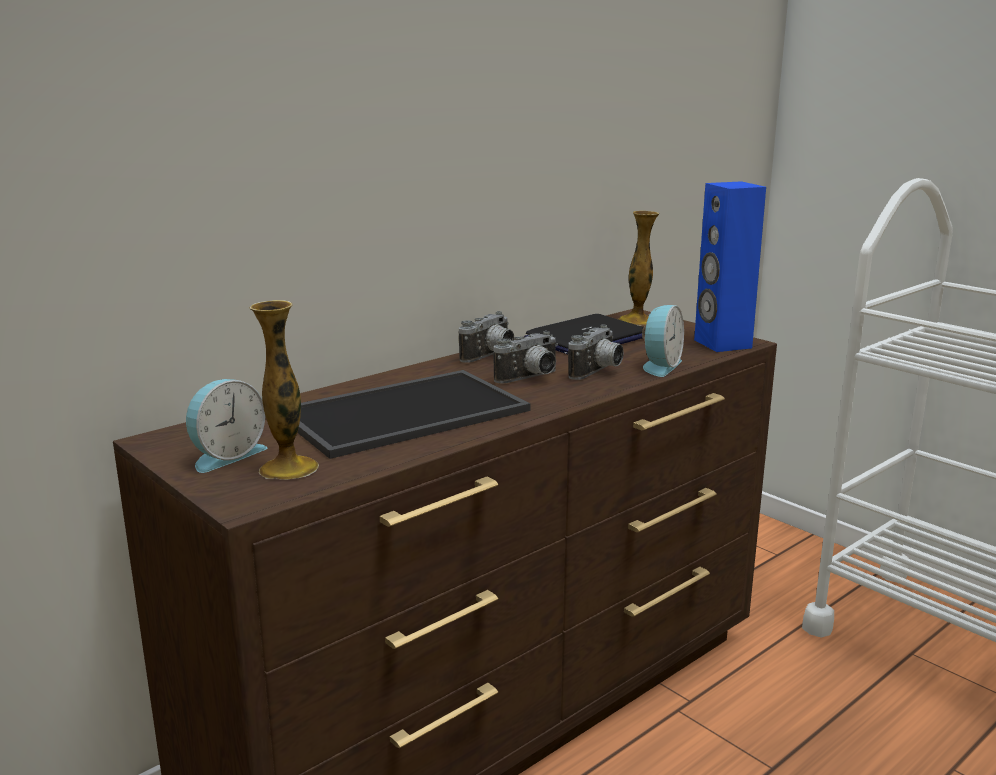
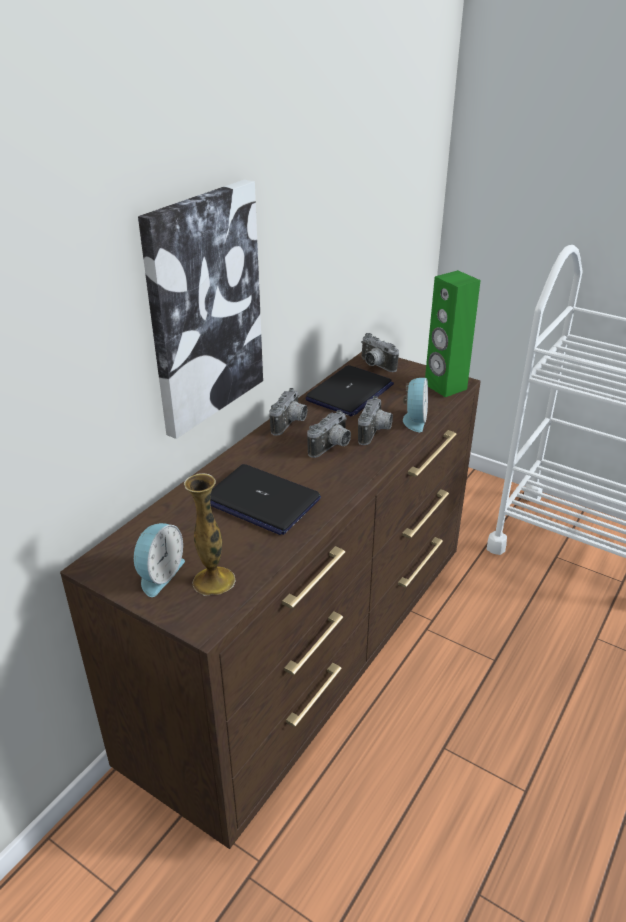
camera: 15 degrees left, 15 degrees up
(373, 167) = (203, 309): none -> picture
(404, 411) = (261, 501): tray -> laptop
(636, 321) = (375, 365): vase -> camera
(722, 344) = (445, 387): blue speaker -> green speaker

